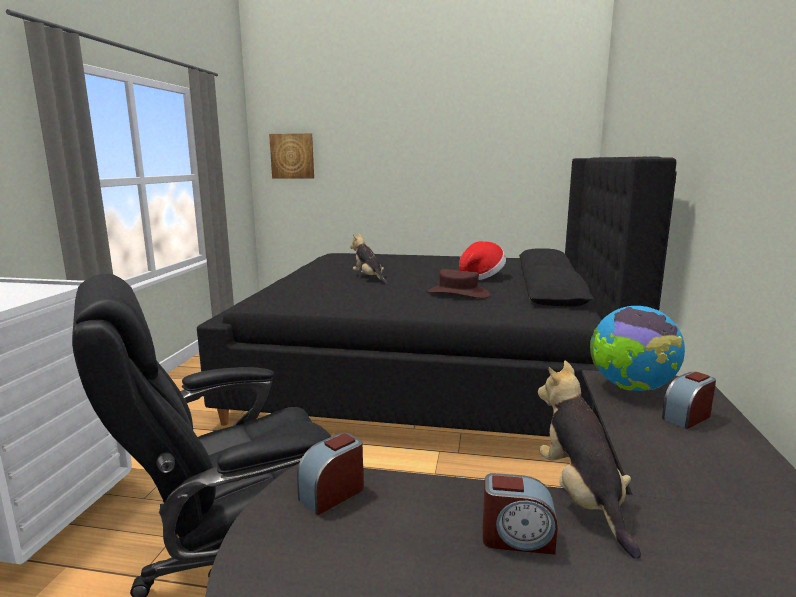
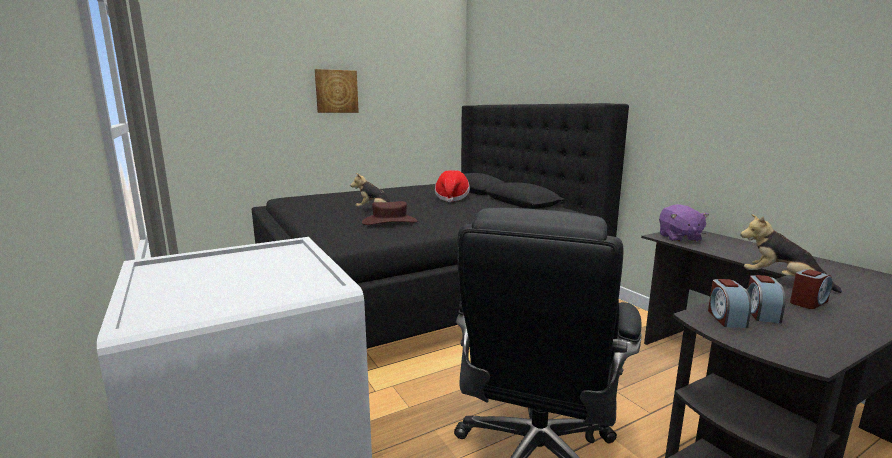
camera: 40 degrees left, 0 degrees up
(292, 156) = (197, 101): picture -> picture (336, 91)
(458, 293) = (470, 210): brown hat -> brown hat (390, 222)
(631, 388) = (679, 238): globe -> purple plush toy
(686, 417) = (723, 243): alarm clock -> alarm clock (761, 313)

